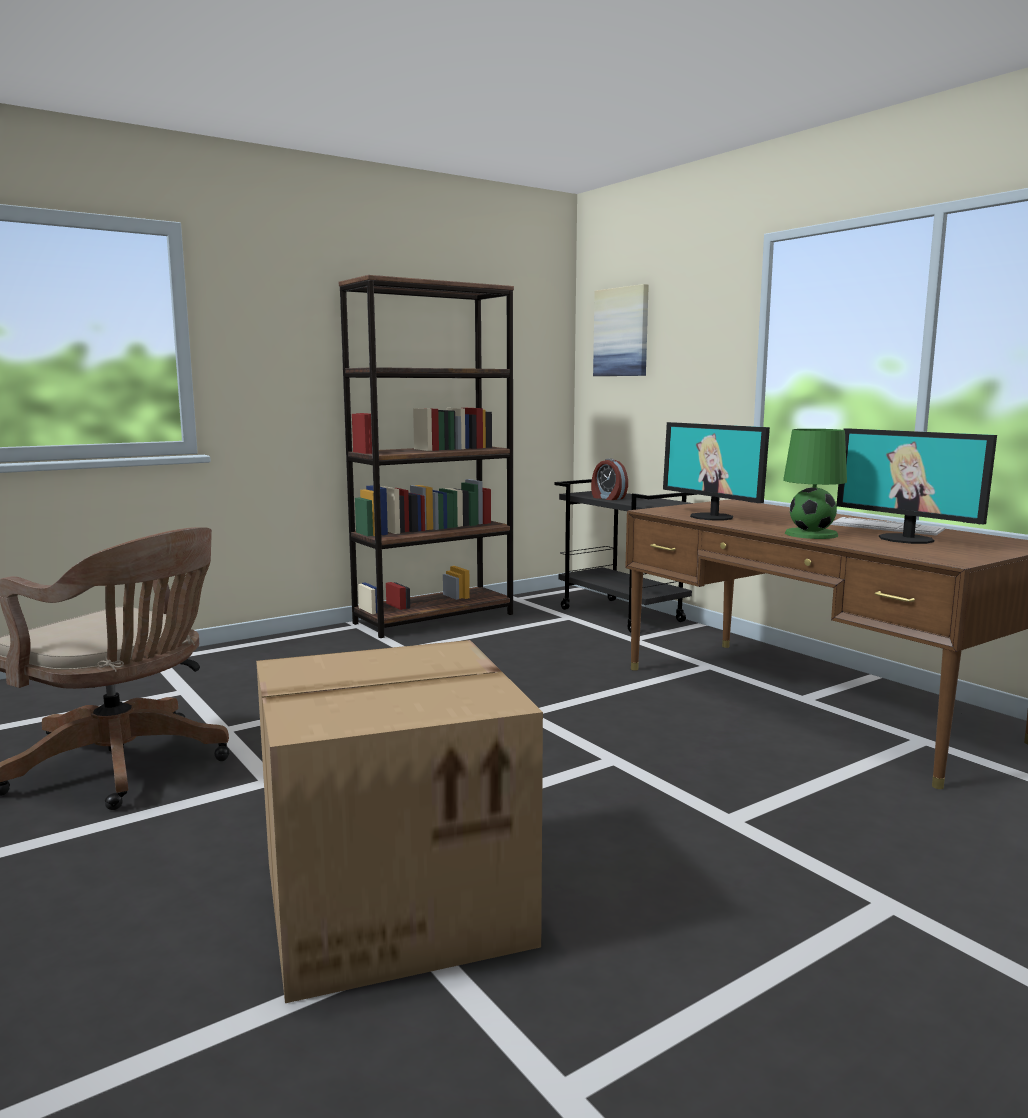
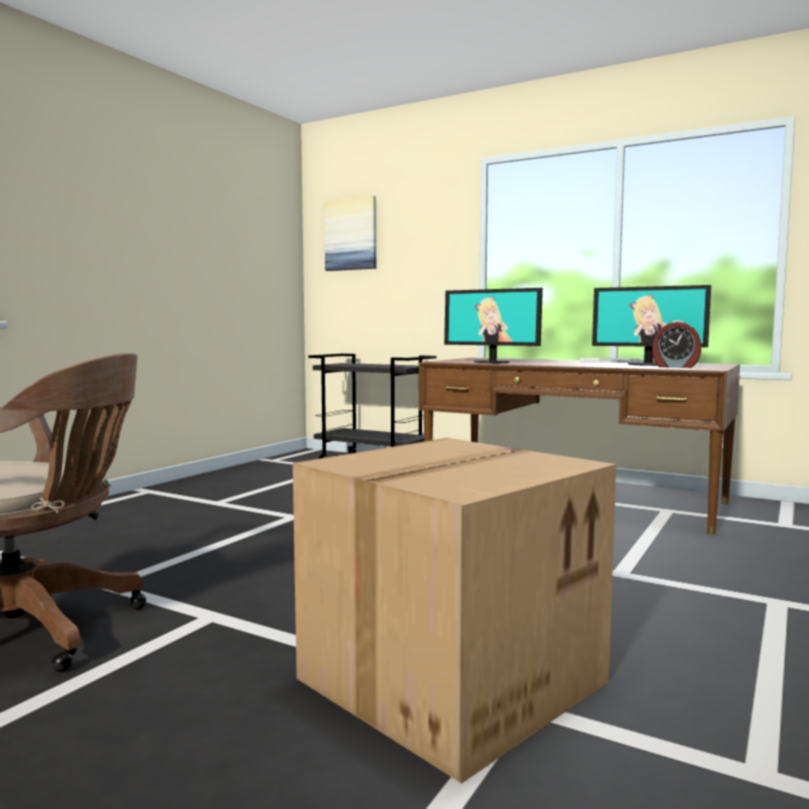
camera: 25 degrees left, 5 degrees down
(434, 618) = (217, 479): brown bookcase -> none
(608, 498) = (359, 365): alarm clock -> alarm clock (675, 367)
(810, 534) = (584, 365): green table lamp -> none

